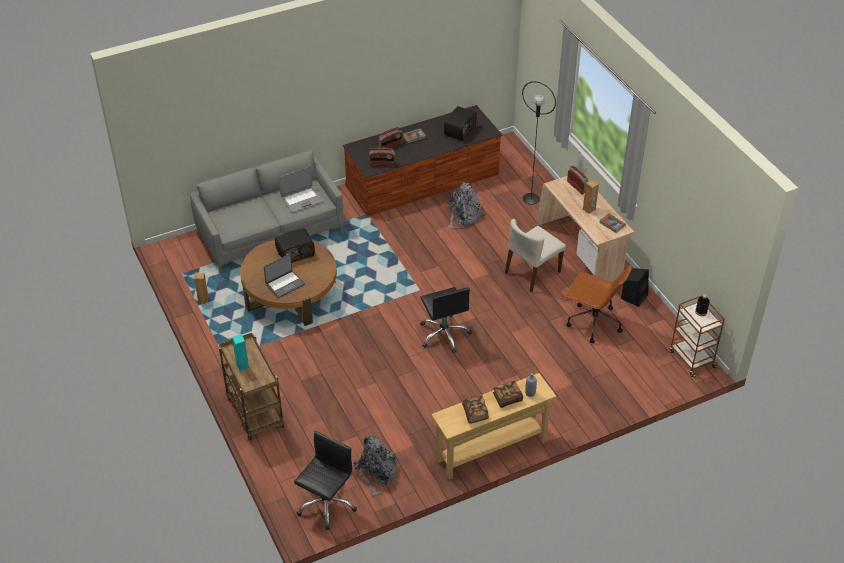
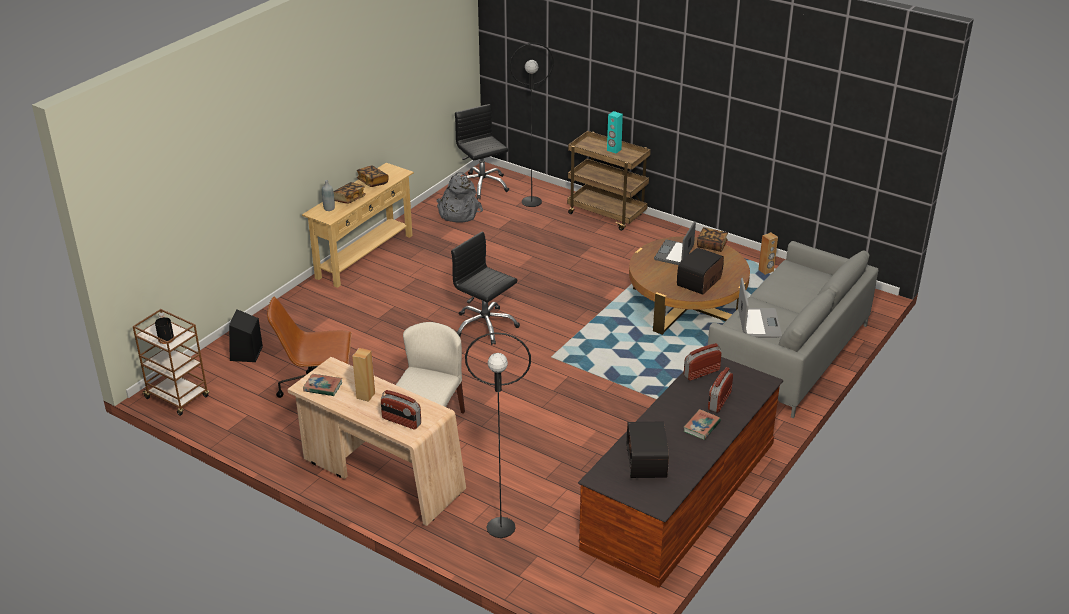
camera: 150 degrees right, 10 degrees down
(251, 280) = (711, 245): none -> book
(301, 459) = (531, 201): none -> black floor lamp
(302, 200) = (758, 323): laptop -> laptop turned 150 degrees clockwise
(326, 504) = (482, 185): black office chair -> black office chair turned 150 degrees clockwise
(463, 216) = (576, 464): grey backpack -> none
(634, 296) = (277, 443): black speaker -> black speaker (246, 354)

